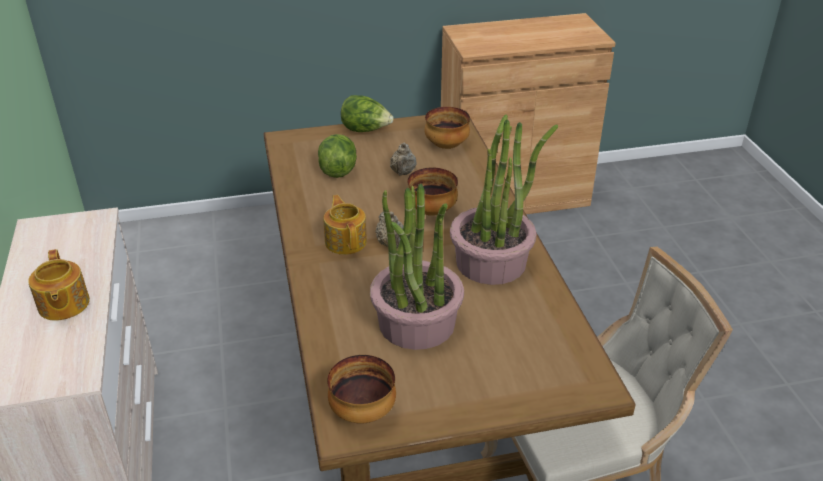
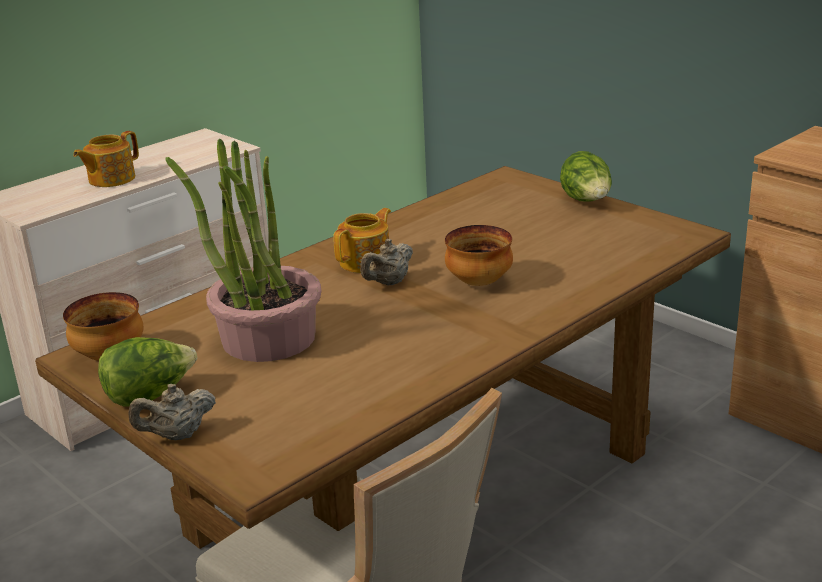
camera: 60 degrees right, 10 degrees down
(338, 169) = (489, 216): lettuce -> lettuce (150, 396)
(403, 173) = (532, 245): beige teapot -> beige teapot (177, 435)
(446, 146) = (627, 247): bowl -> none
(491, 262) = (424, 343): potted plant -> none

